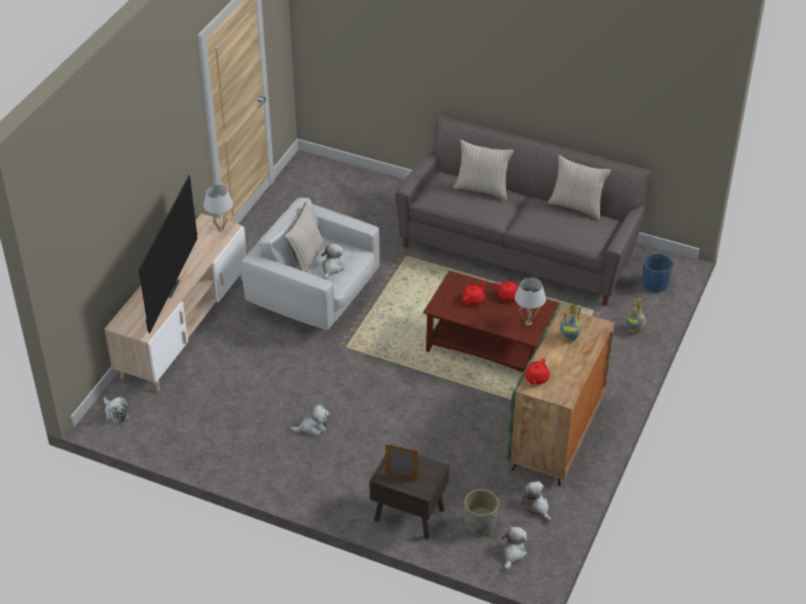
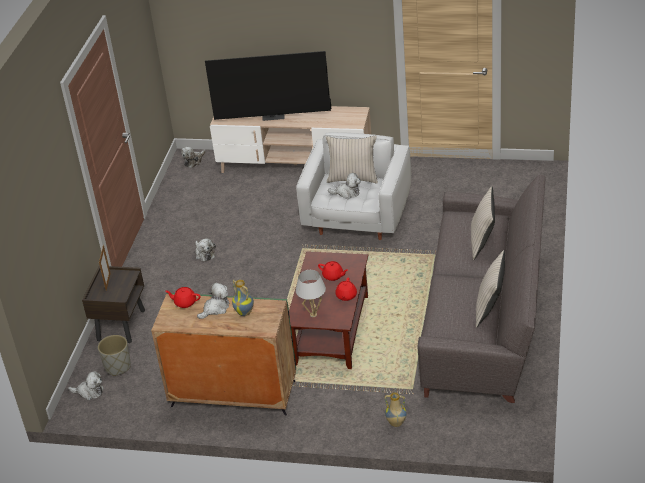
camera: 80 degrees right, 5 degrees down
(221, 229) = (352, 120): white table lamp -> none
(536, 507) = (143, 397): plush toy -> plush toy (215, 308)
(655, 284) = (474, 428): blue planter -> none

